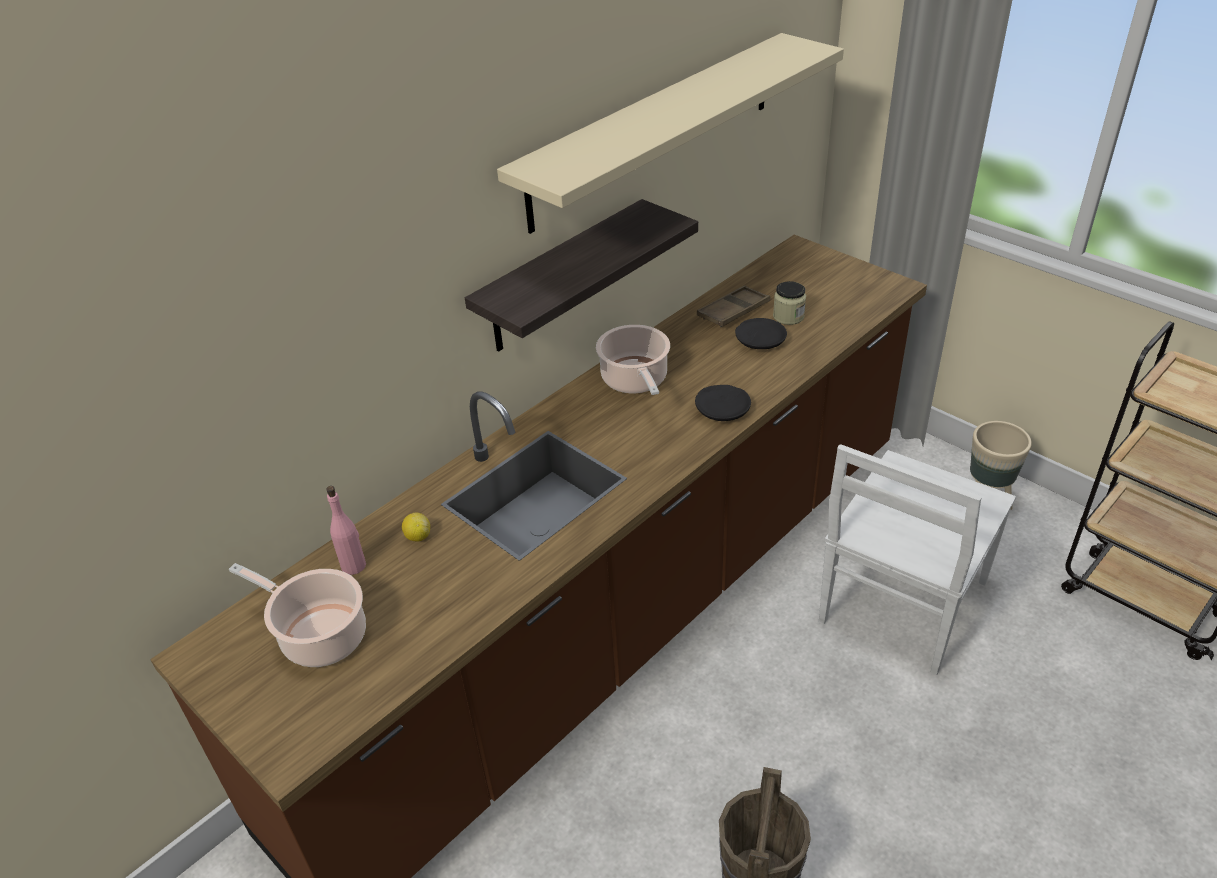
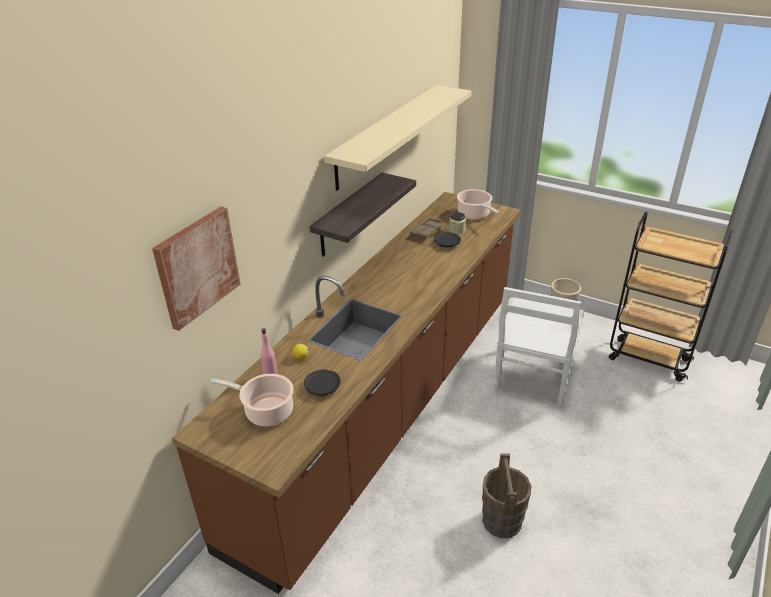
camera: 15 degrees left, 5 degrees down
(193, 371) = (197, 266): none -> picture
(635, 381) = (388, 269): cooking pot -> cooking pot (475, 215)
(723, 410) = (440, 278): black plate -> black plate (323, 387)

